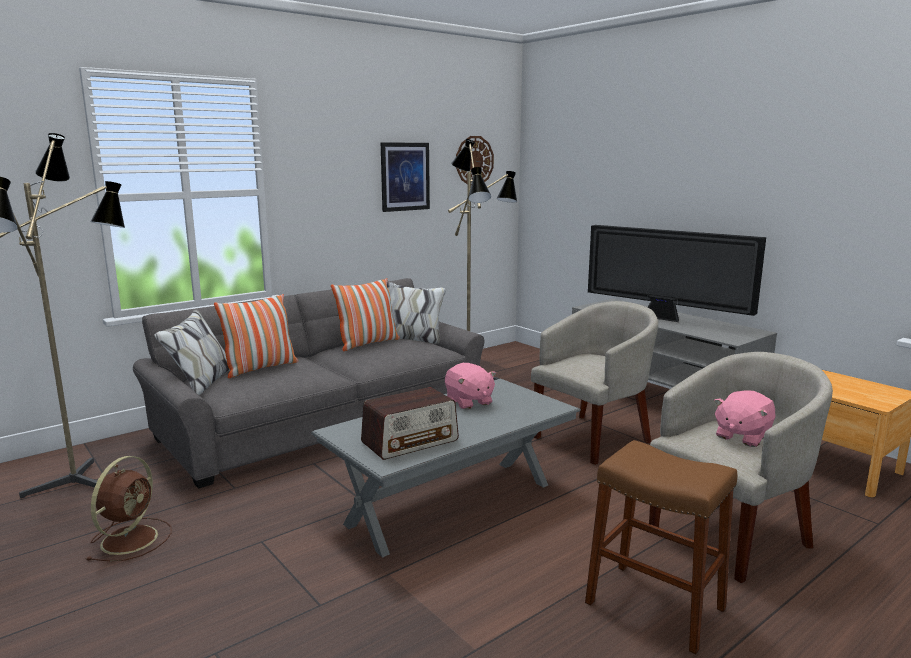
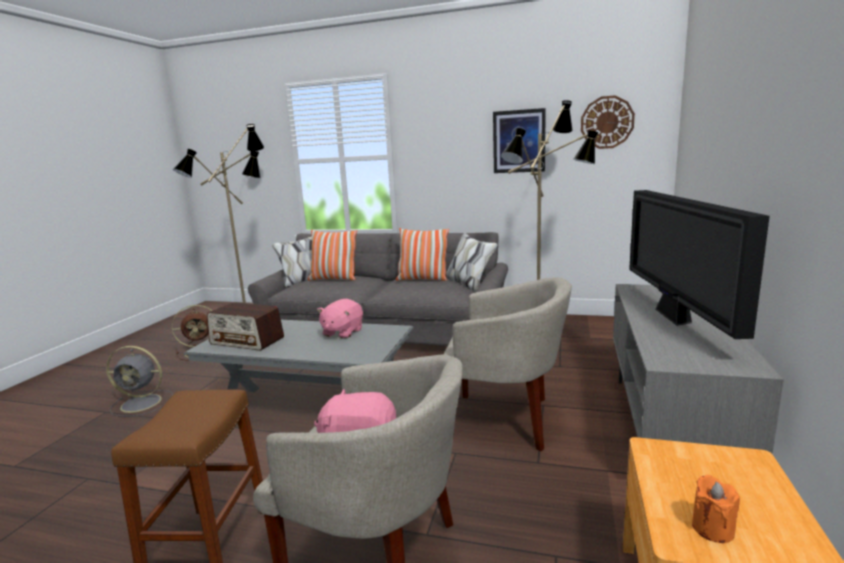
camera: 55 degrees right, 0 degrees up
(243, 613) = (143, 403): none -> grey fan
(871, 397) = (712, 529): none -> orange candle

